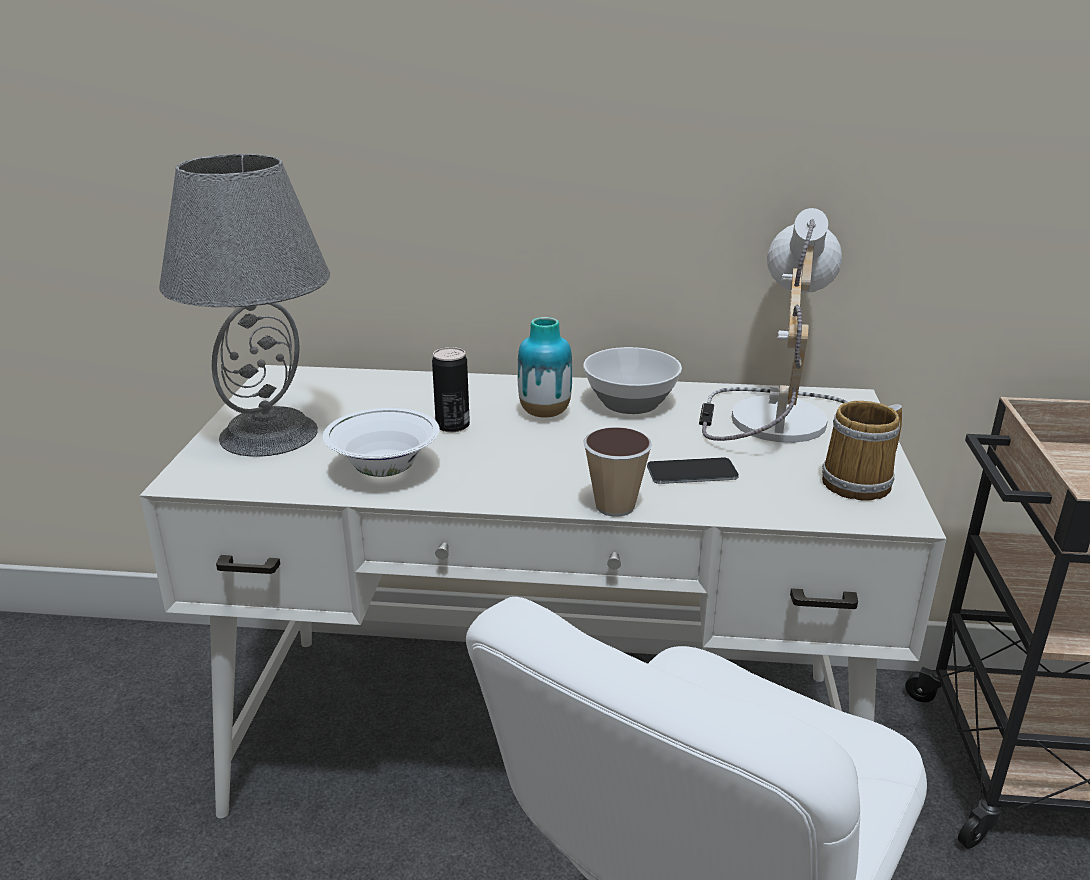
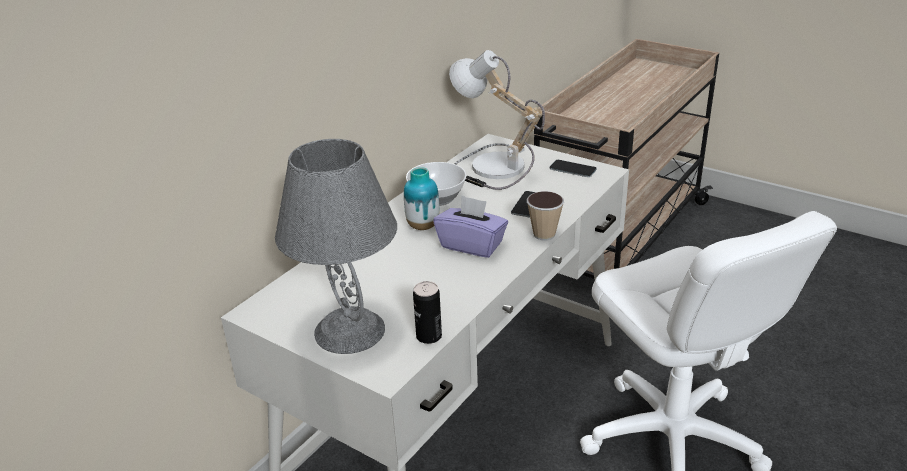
camera: 60 degrees left, 5 degrees up
(384, 471) = (444, 295): white bowl -> none
(452, 426) = (408, 259): can -> can (429, 336)
(528, 458) = (472, 245): none -> purple tissue box
(861, 482) = (572, 169): mug -> phone

